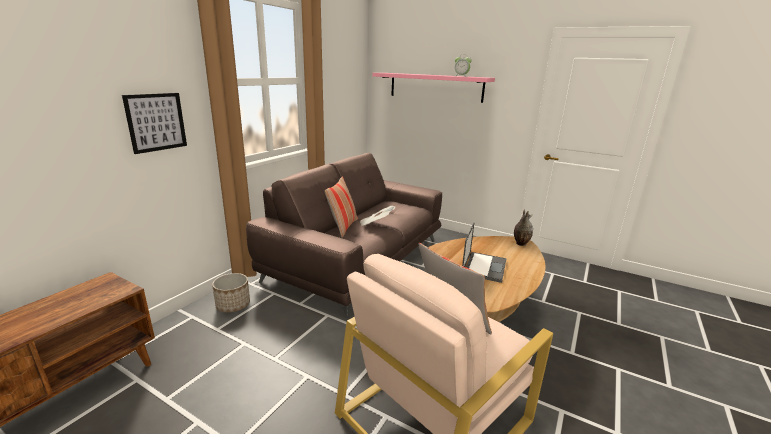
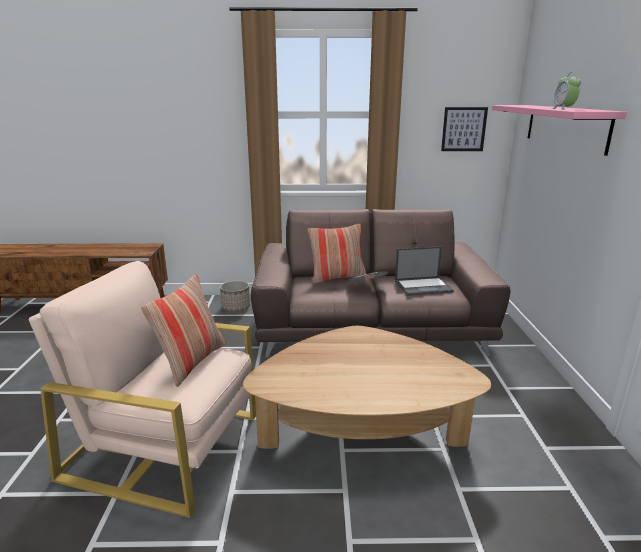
camera: 60 degrees right, 0 degrees up
(156, 122) = (209, 144): picture -> picture (464, 129)
(484, 266) = (348, 366): laptop -> laptop (424, 286)
(520, 243) = (460, 380): vase -> none

